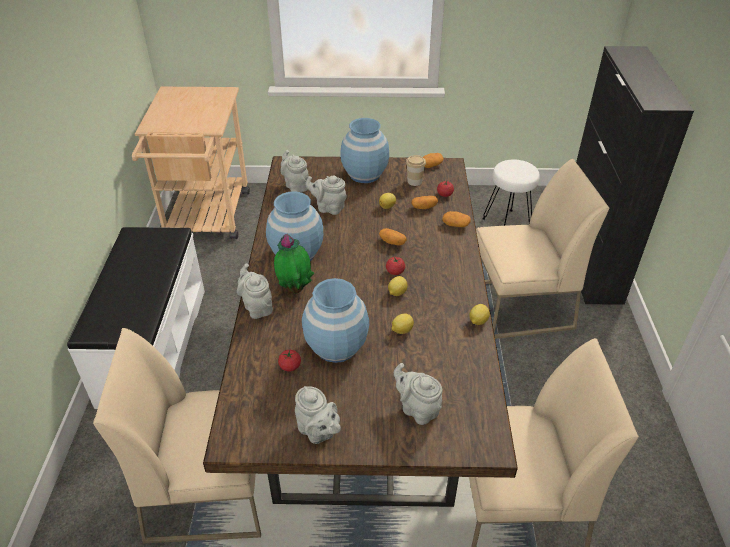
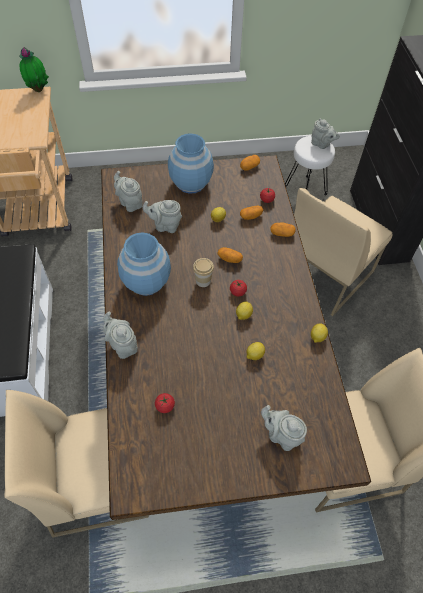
camera: 10 degrees left, 15 degrees up
(295, 289) = (152, 321): potted plant -> potted plant (38, 89)
(318, 432) = (202, 471): grey teapot -> grey teapot (321, 144)
(336, 346) = (201, 379): blue vase -> none
(414, 181) = (237, 187): cup -> cup (203, 281)
(519, 306) = (325, 273): beige chair -> beige chair turned 150 degrees clockwise

